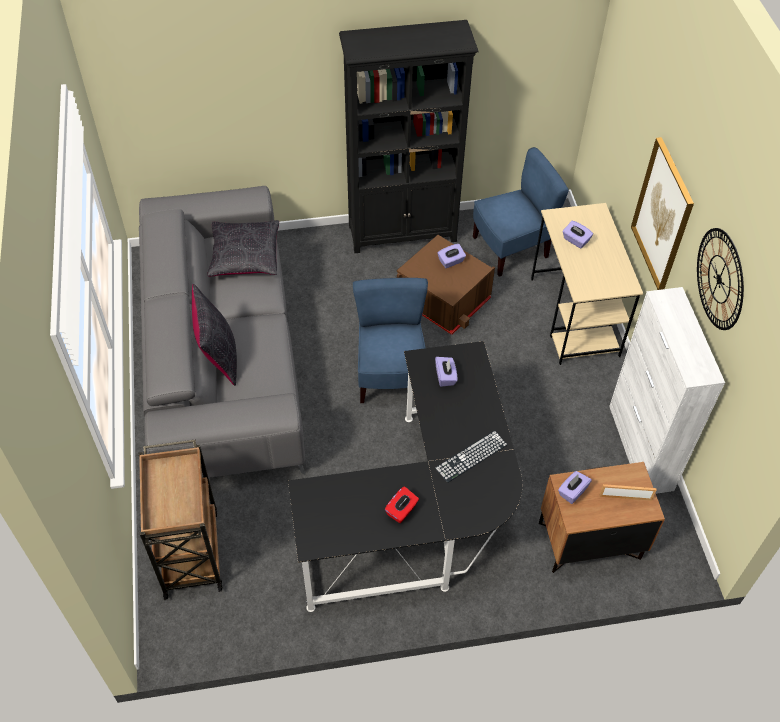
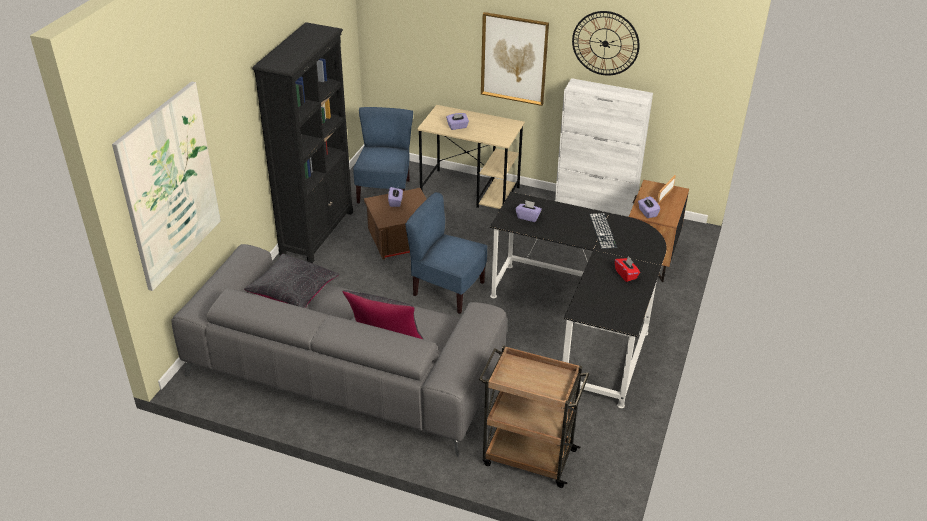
camera: 60 degrees left, 15 degrees down
(170, 89) = (169, 186): none -> picture

